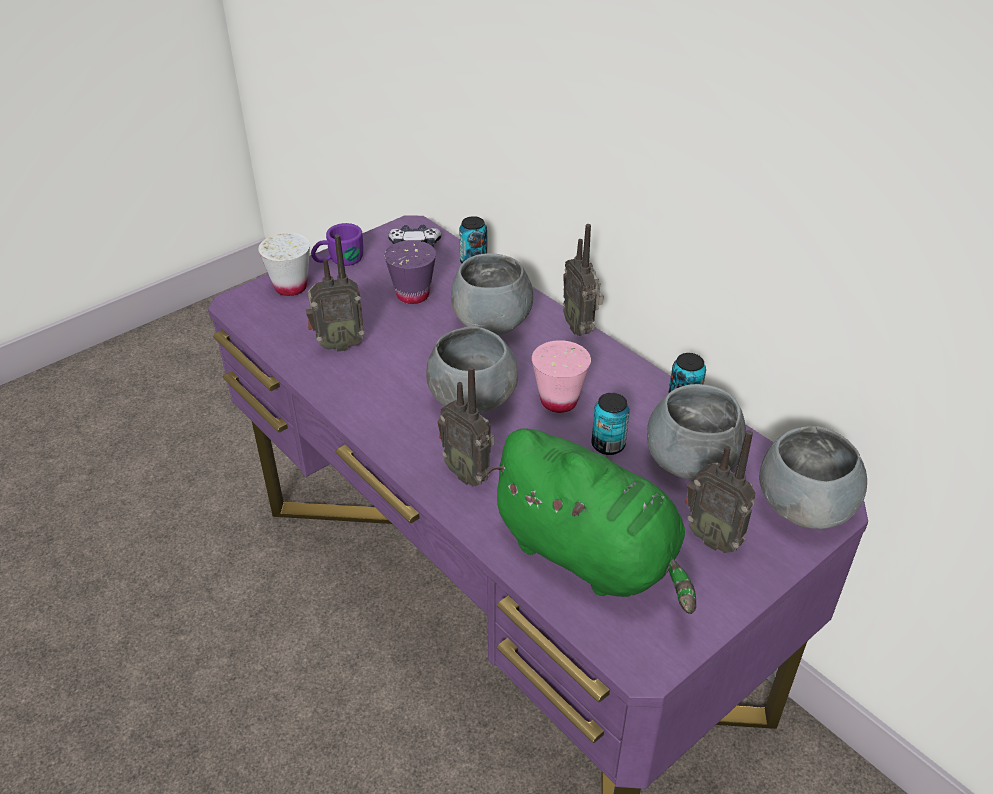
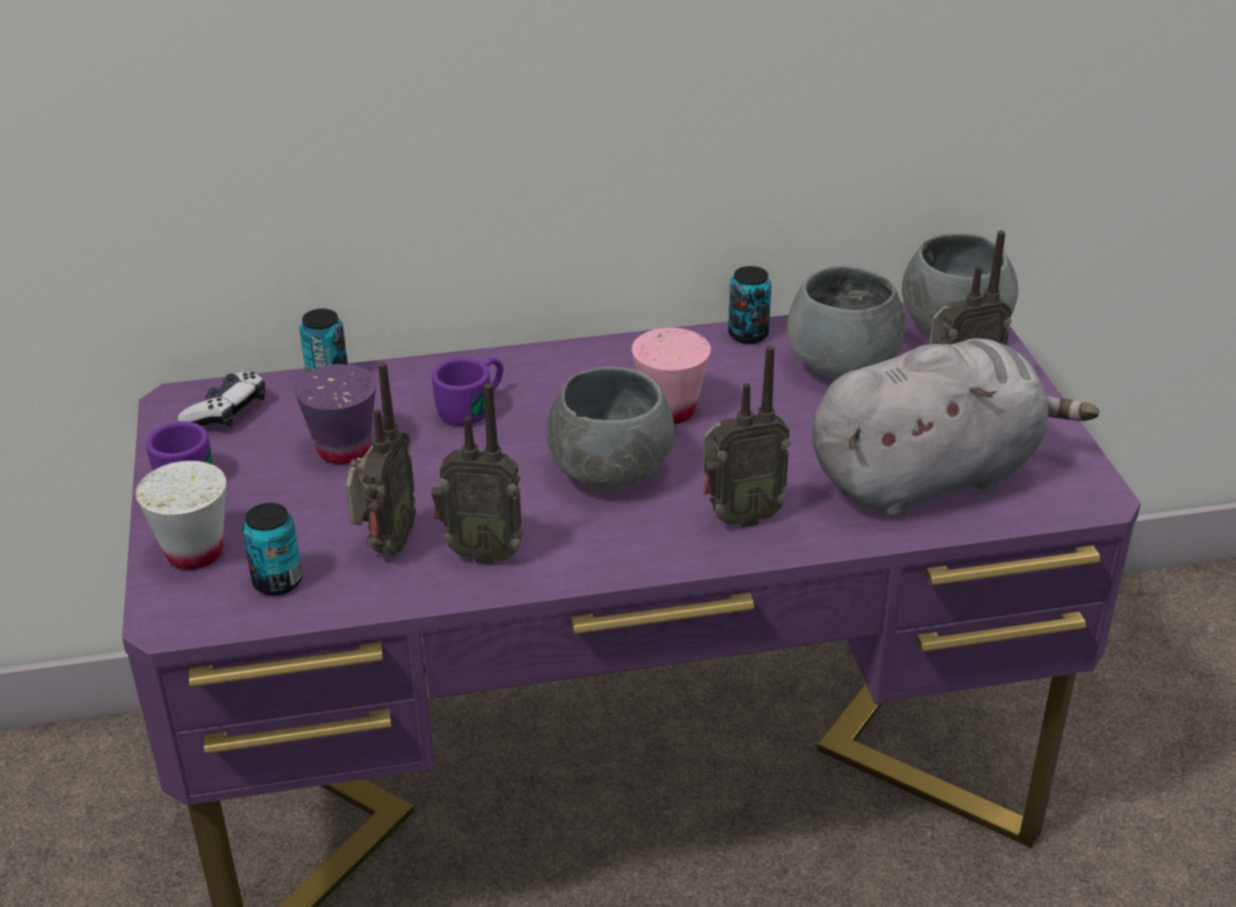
camera: 60 degrees left, 5 degrees down
(492, 322) = (474, 407): grey bowl -> purple mug
(580, 327) = (551, 349): radio -> radio (482, 552)
(591, 555) = (931, 477): green plush toy -> grey plush toy
(608, 445) = (772, 405): can -> can (277, 582)

